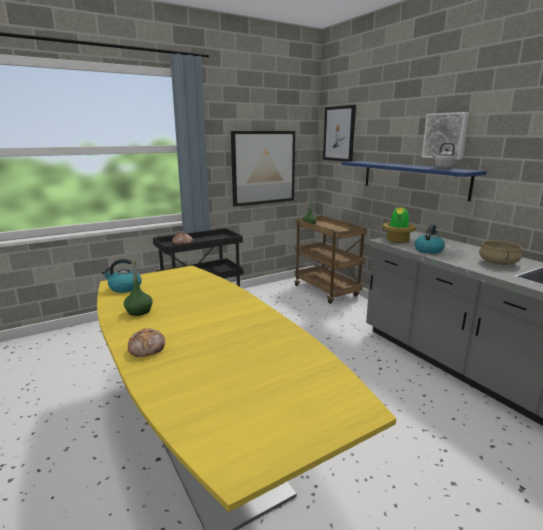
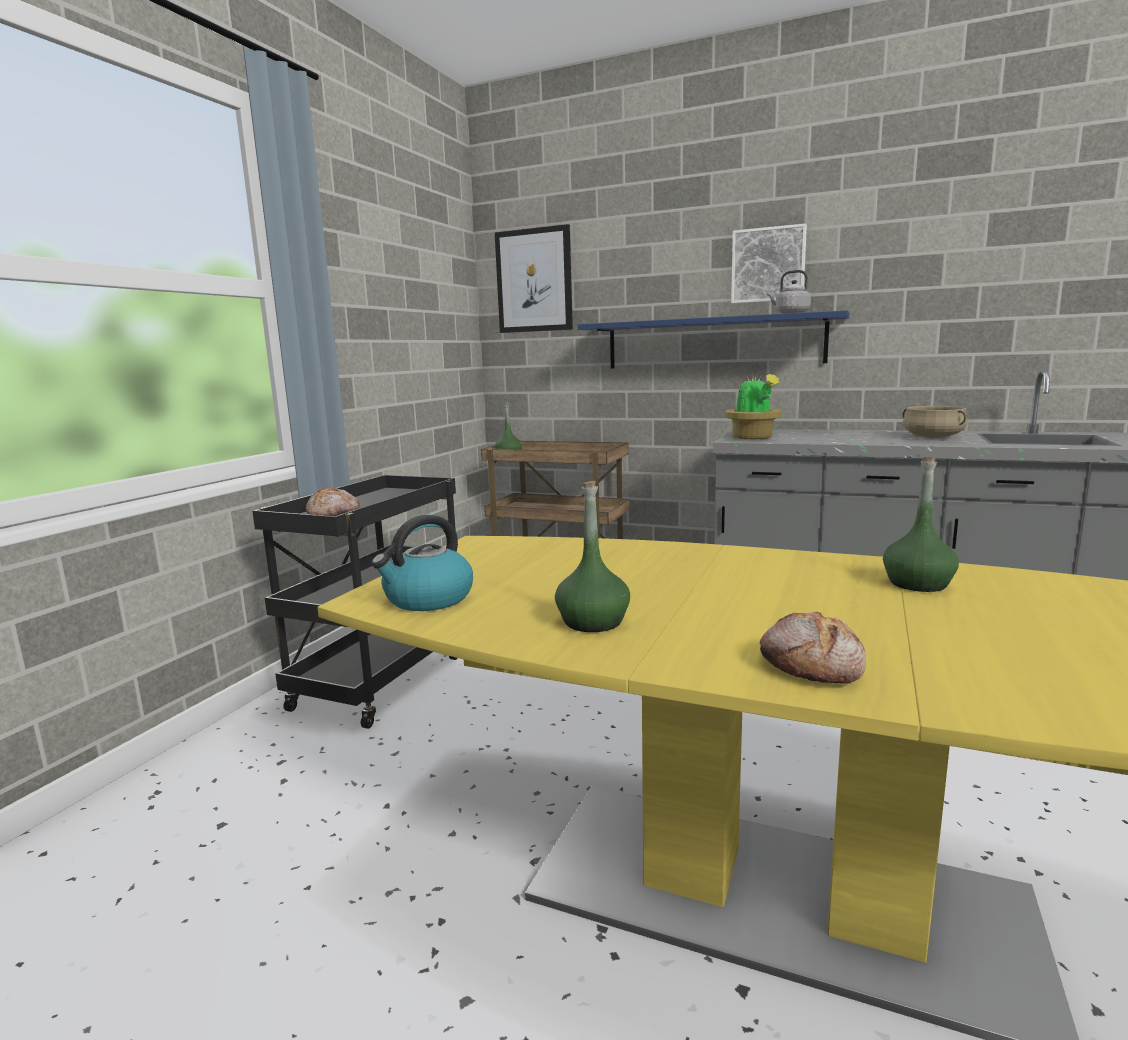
camera: 35 degrees left, 5 degrees down
(263, 168) = (410, 346): picture -> none
(264, 337) = (917, 584): none -> green bottle
(428, 250) = (823, 439): kettle -> none

